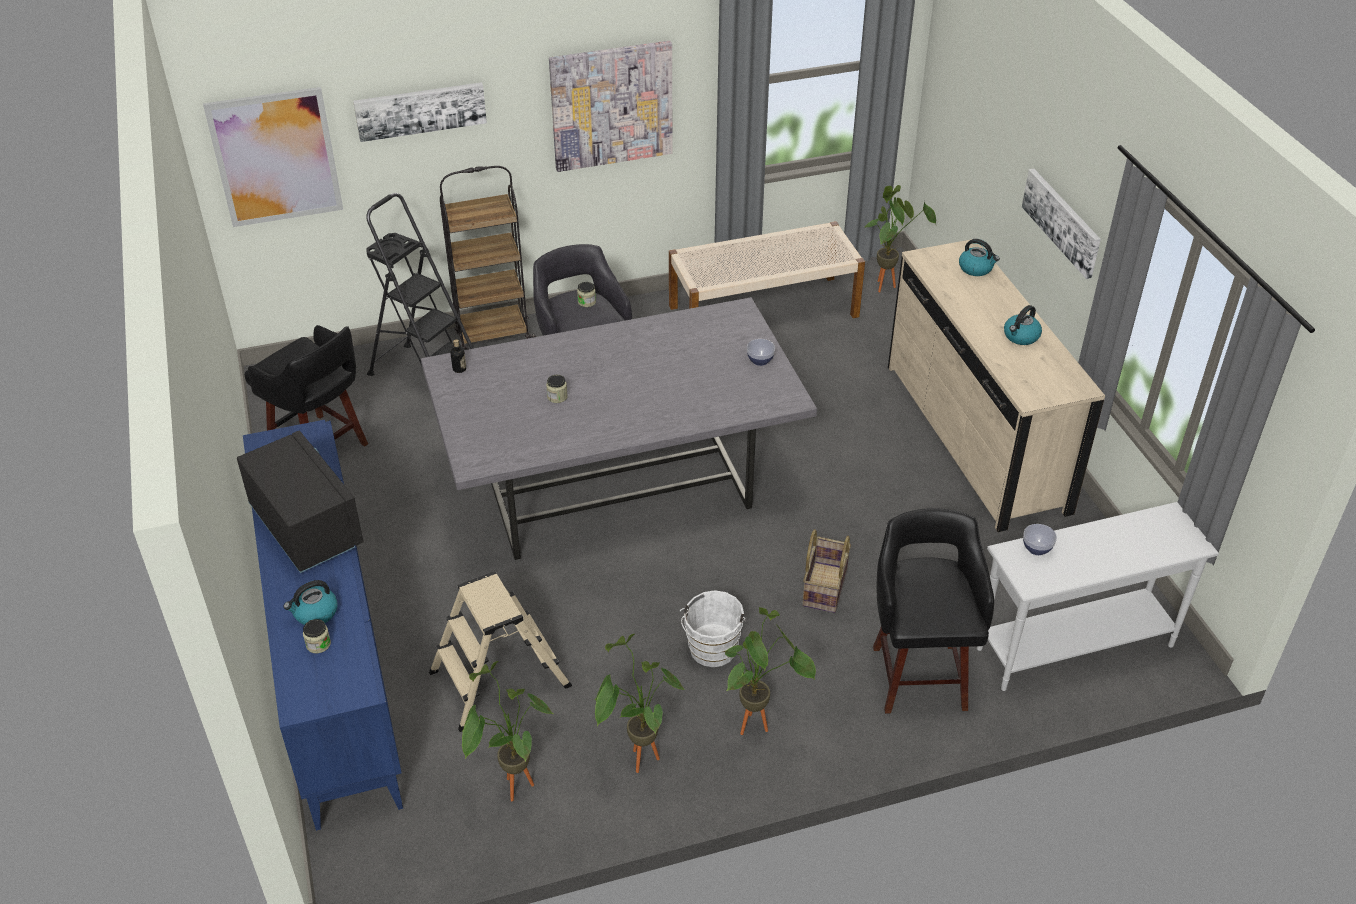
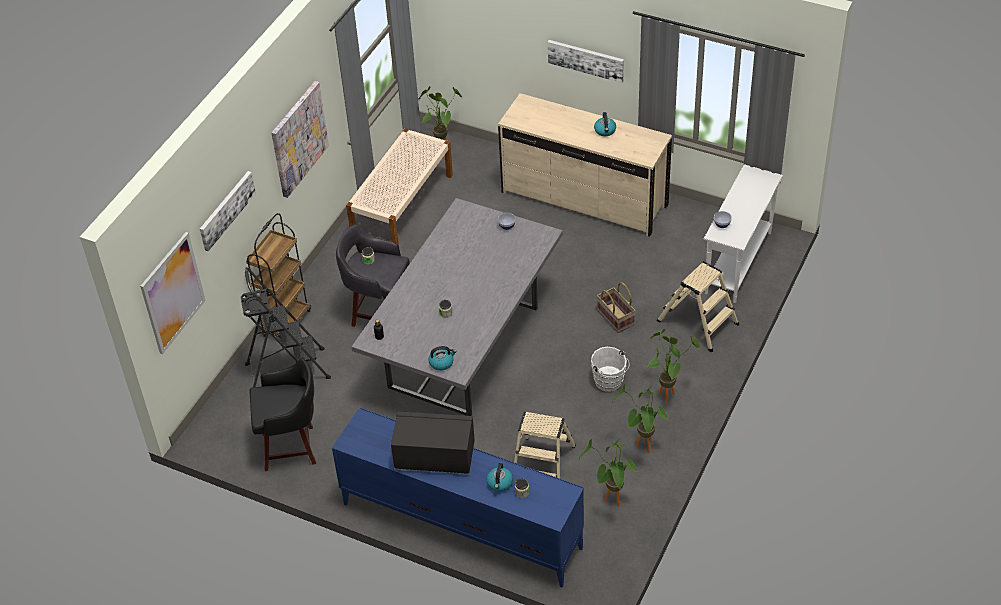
camera: 45 degrees left, 5 degrees up
(919, 674) = (697, 322): black stool -> beige step ladder
(976, 268) = (541, 109): kettle -> kettle (441, 362)

